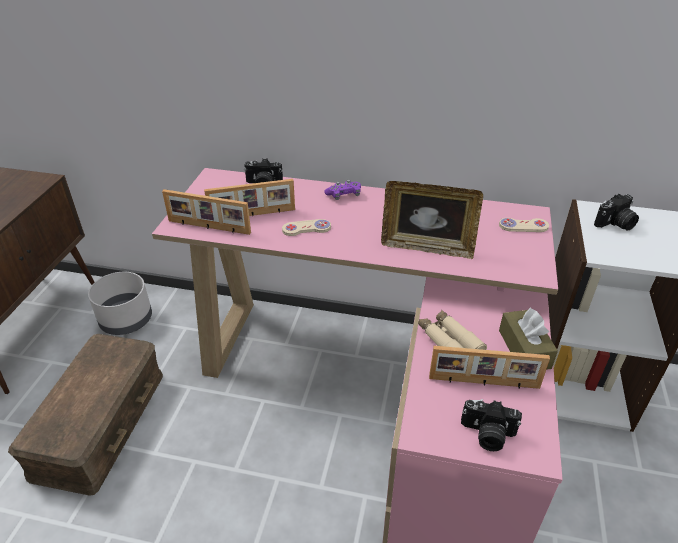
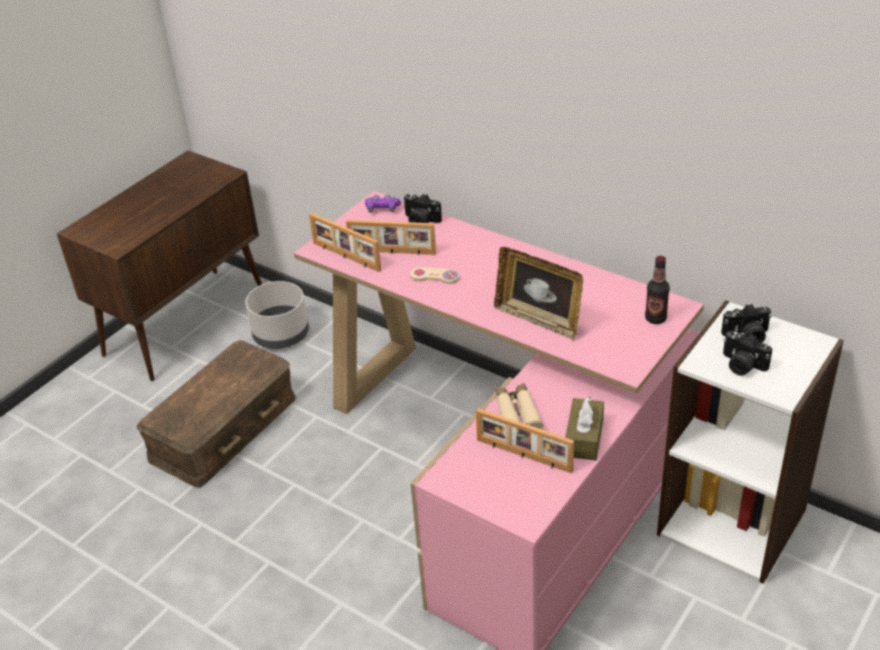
camera: 25 degrees right, 0 degrees up
(344, 195) = (493, 248): purple game controller -> purple game controller (382, 209)
(487, 435) = (495, 495): camera -> camera (741, 365)
(523, 226) = (655, 318): beige game controller -> bottle

